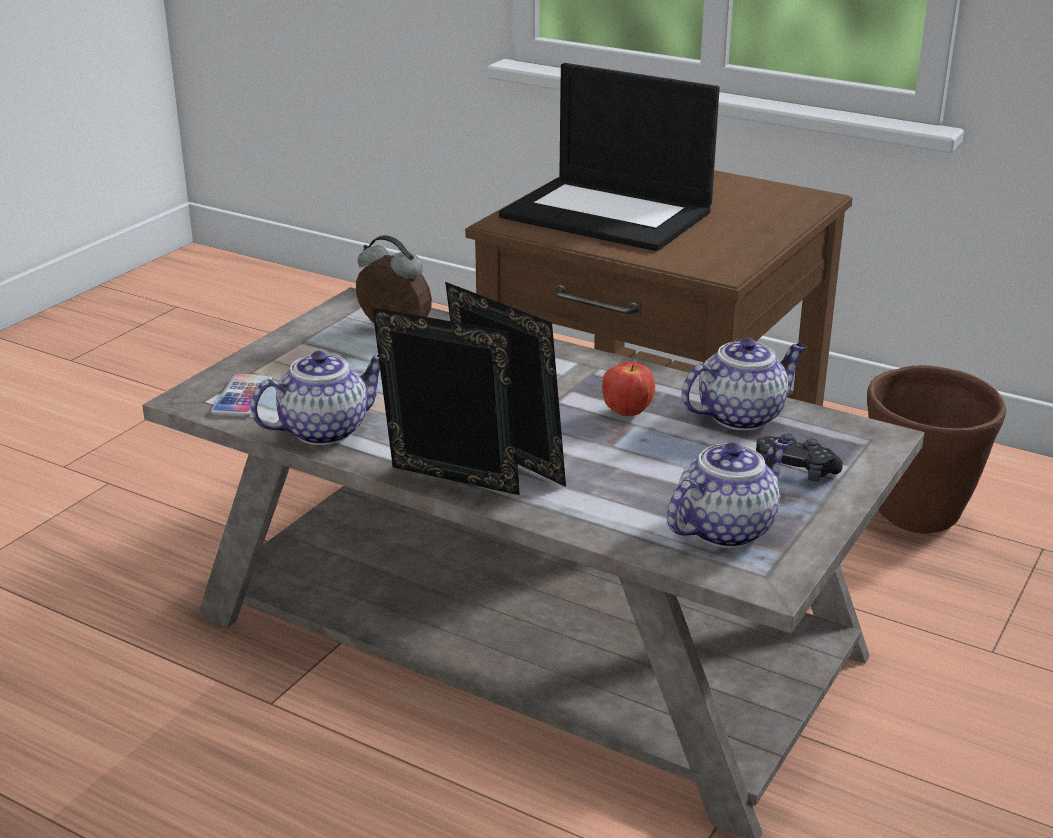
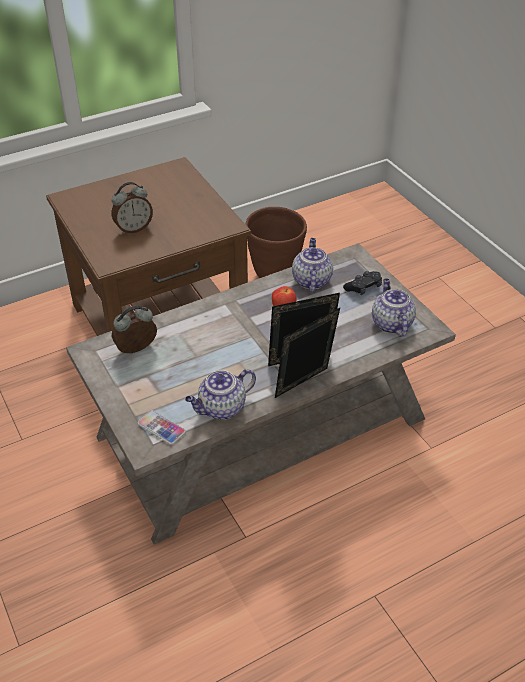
camera: 60 degrees left, 15 degrees up
(325, 429) = (221, 408): teapot -> teapot turned 120 degrees counterclockwise
(609, 214) = (133, 228): laptop -> alarm clock

